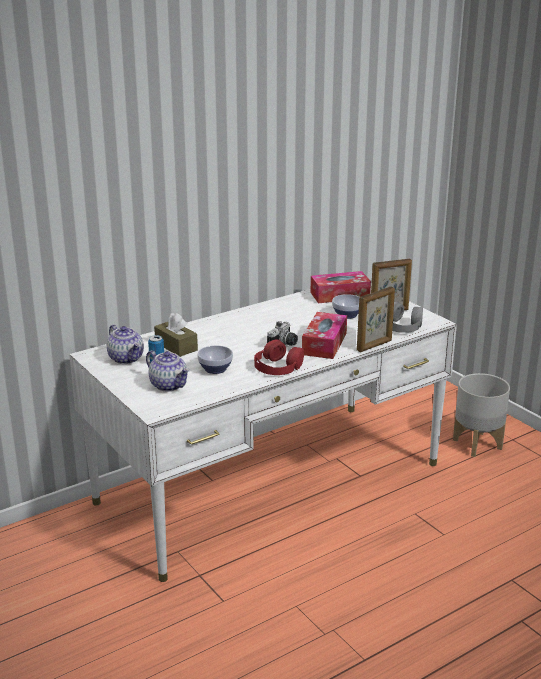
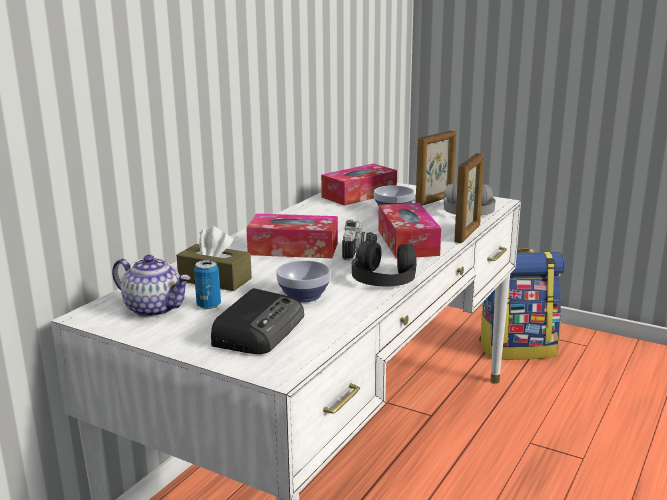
camera: 25 degrees left, 5 degrees down
(169, 385) = (259, 330): teapot -> radio
(245, 333) = (293, 248): none -> tissue box
(278, 367) = (384, 277): red headphones -> black headphones
(477, 444) = (517, 348): grey planter -> backpack

